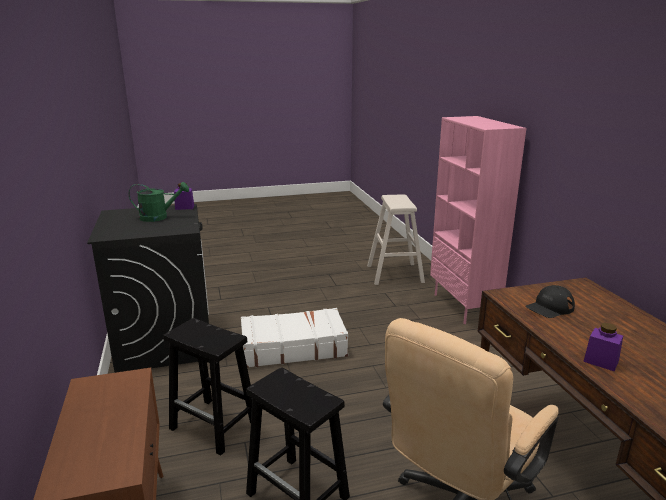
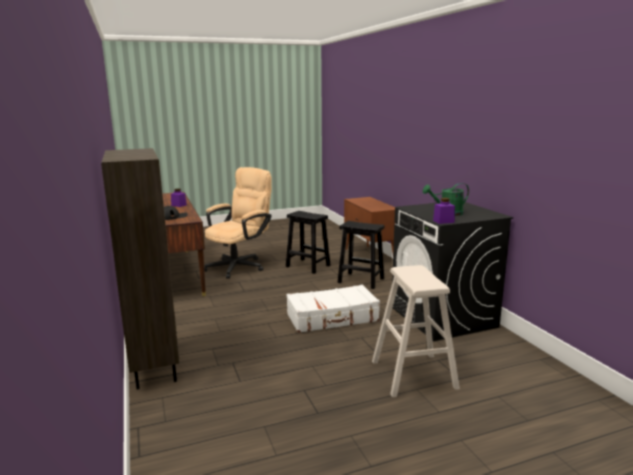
camera: 175 degrees right, 5 degrees down
(394, 274) = (213, 420): beige stool -> beige stool (413, 374)
(463, 307) = (153, 365): pink bookcase -> brown bookcase

